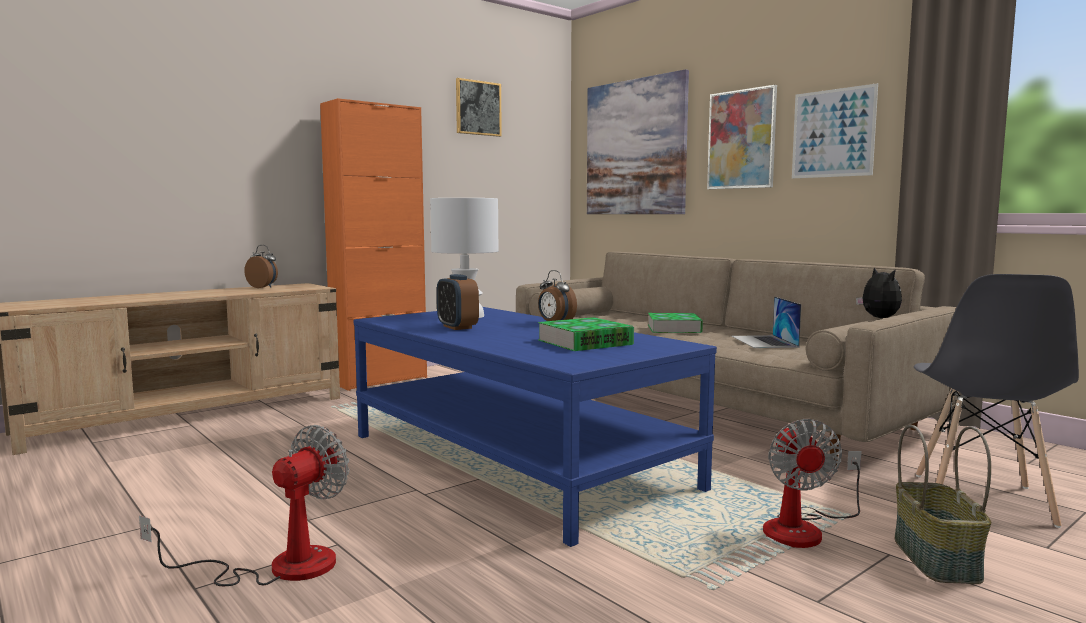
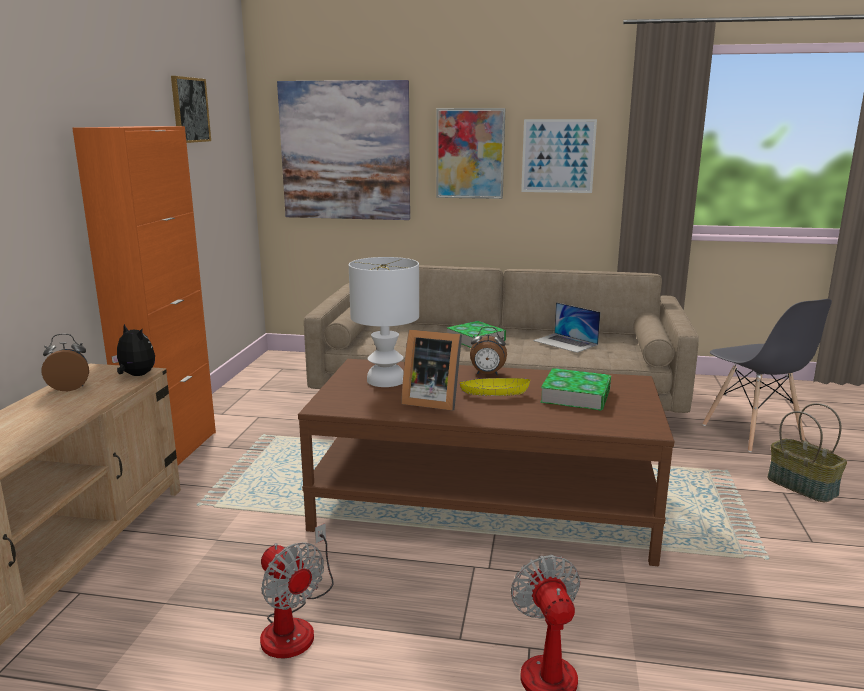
camera: 40 degrees left, 10 degrees up
(457, 327) = (431, 400): alarm clock -> picture frame
(516, 461) = (485, 505): blue coffee table -> brown coffee table
(517, 332) = (494, 394): none -> yellow bowl
(804, 528) = (727, 491): fan -> fan (295, 625)
(878, 318) = (647, 315): plush toy -> plush toy (136, 375)

